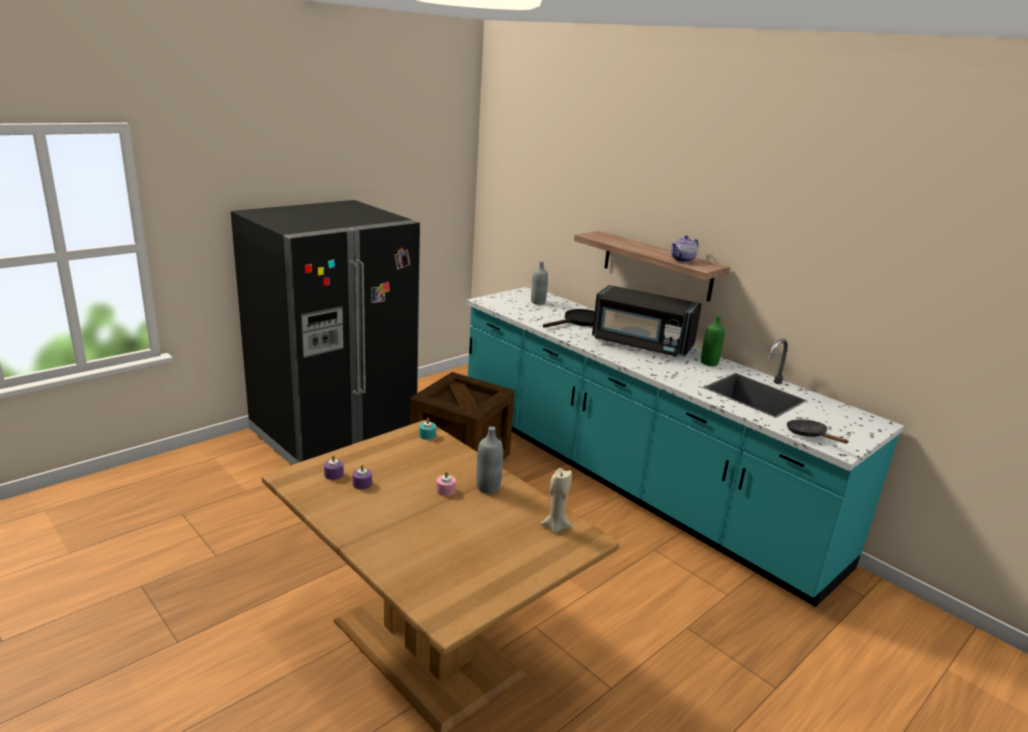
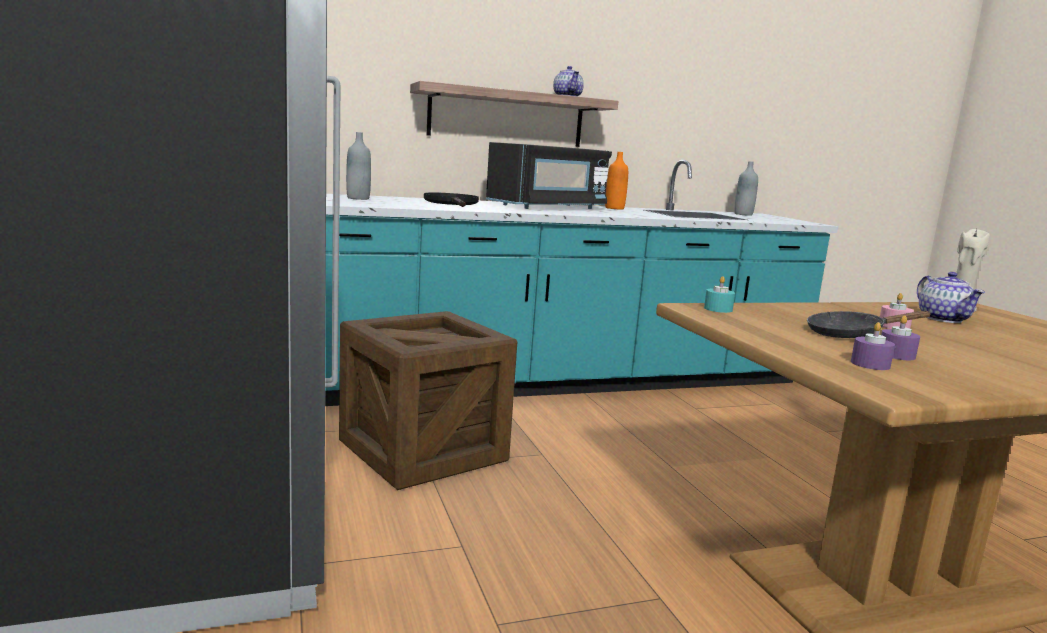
camera: 65 degrees left, 10 degrees down
(488, 487) = (875, 313): grey bottle -> grey bottle (743, 214)
(502, 514) = (943, 319): none -> teapot
(709, 363) = (614, 208): green bottle -> orange bottle
(809, 435) = (785, 222): black frying pan -> black frying pan (851, 335)

